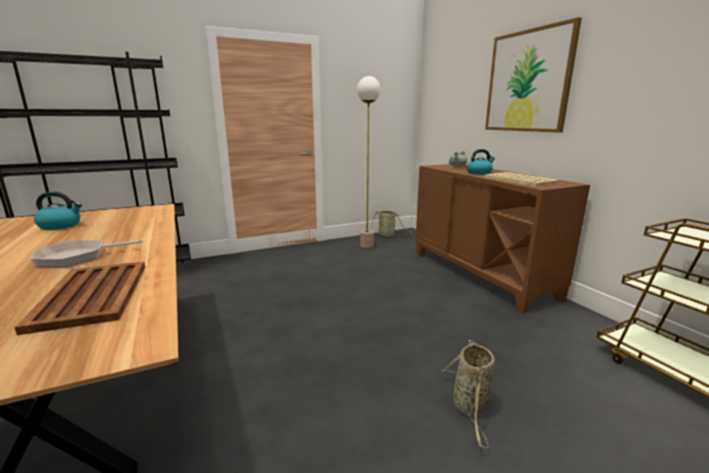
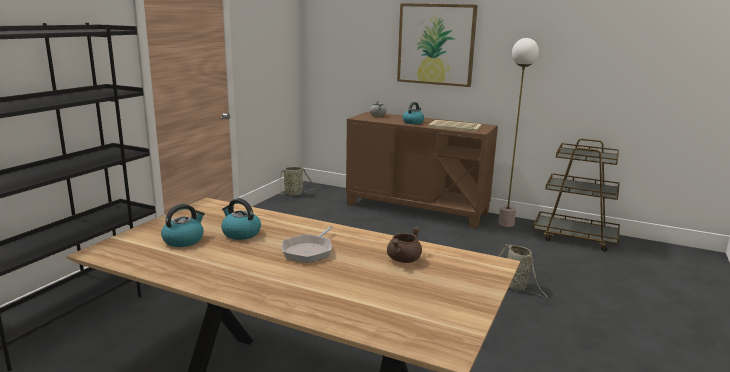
camera: 40 degrees left, 0 degrees up
(94, 294) = (403, 259): brown tray -> brown cooking pot
(98, 230) = (240, 233): none -> kettle
(367, 245) = (292, 208): floor lamp -> floor lamp (506, 224)

